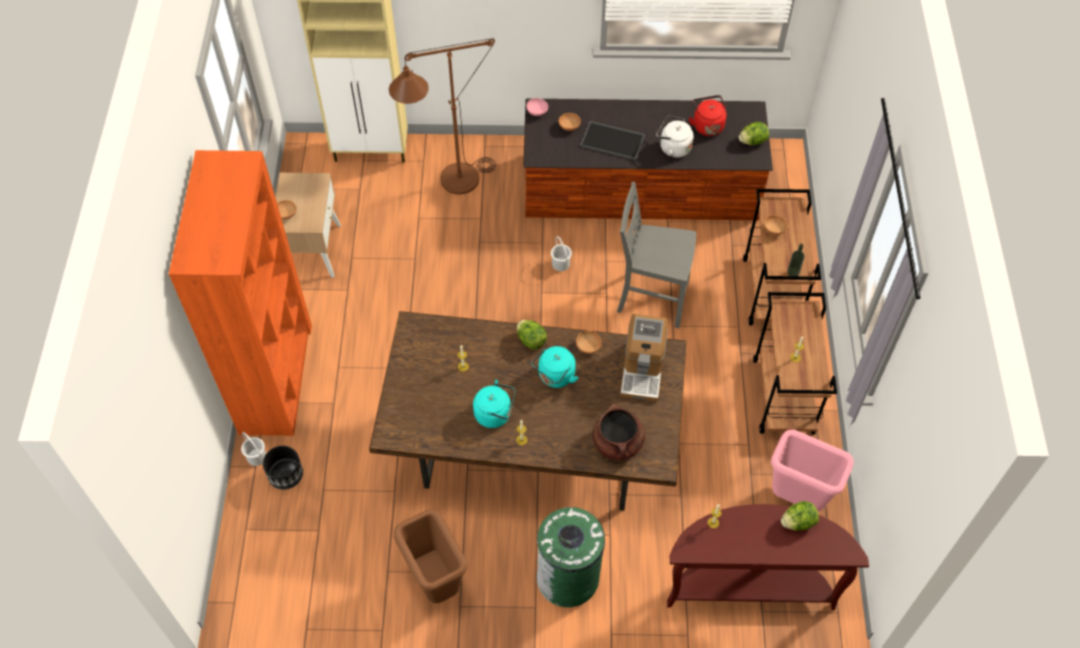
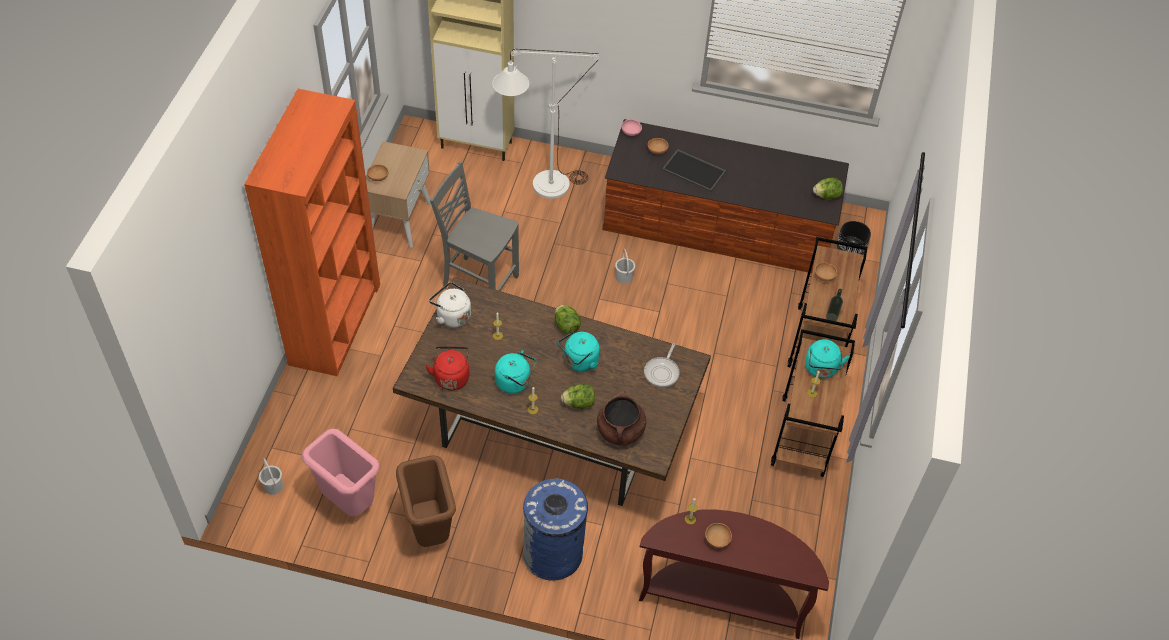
camera: 10 degrees right, 5 degrees down
(256, 457) = (298, 388): white bucket -> white bucket (273, 486)
(286, 476) = (320, 409): black planter -> black planter (850, 250)
(450, 184) = (540, 188): brown floor lamp -> white floor lamp
(568, 577) = (553, 554): green trash can -> blue trash can
(588, 347) = (617, 342): brown bowl -> brown bowl (717, 540)
(642, 369) = (662, 372): coffee machine -> frying pan
(651, 298) = (700, 324): grey chair -> grey chair (479, 282)
(673, 147) = (749, 187): white kettle -> white kettle (451, 316)
(707, 125) = (787, 173): red kettle -> red kettle (451, 376)
(796, 498) = (790, 530): pink trash can -> pink trash can (348, 503)
(798, 330) = (821, 369): none -> turquoise kettle
(798, 522) = (770, 536): lettuce -> lettuce (578, 403)

